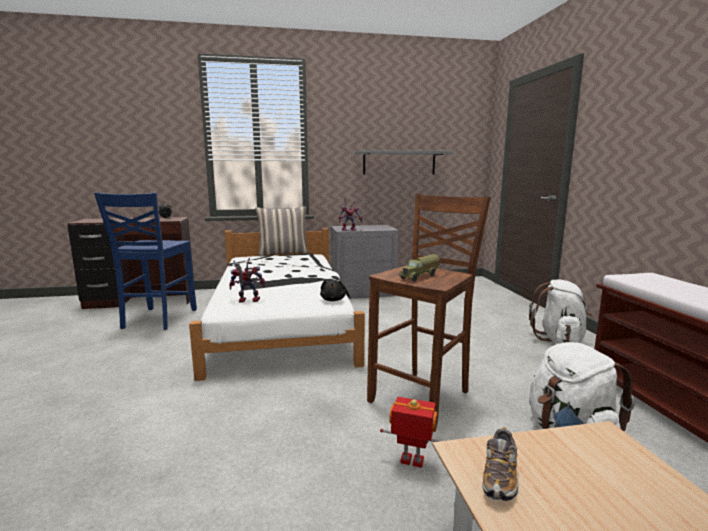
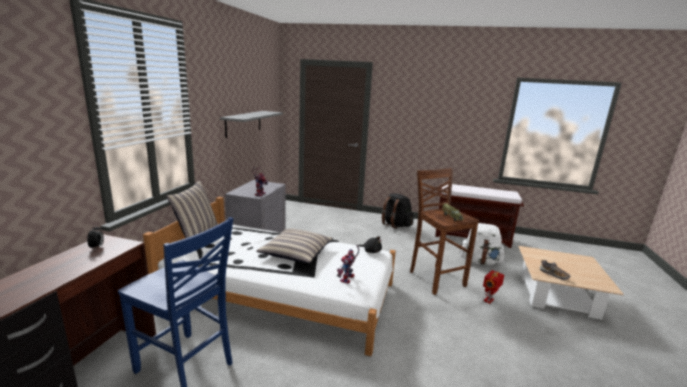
camera: 65 degrees left, 5 degrees up
(287, 278) = (296, 252): none -> pillow
(559, 339) = (395, 225): white backpack -> black backpack

